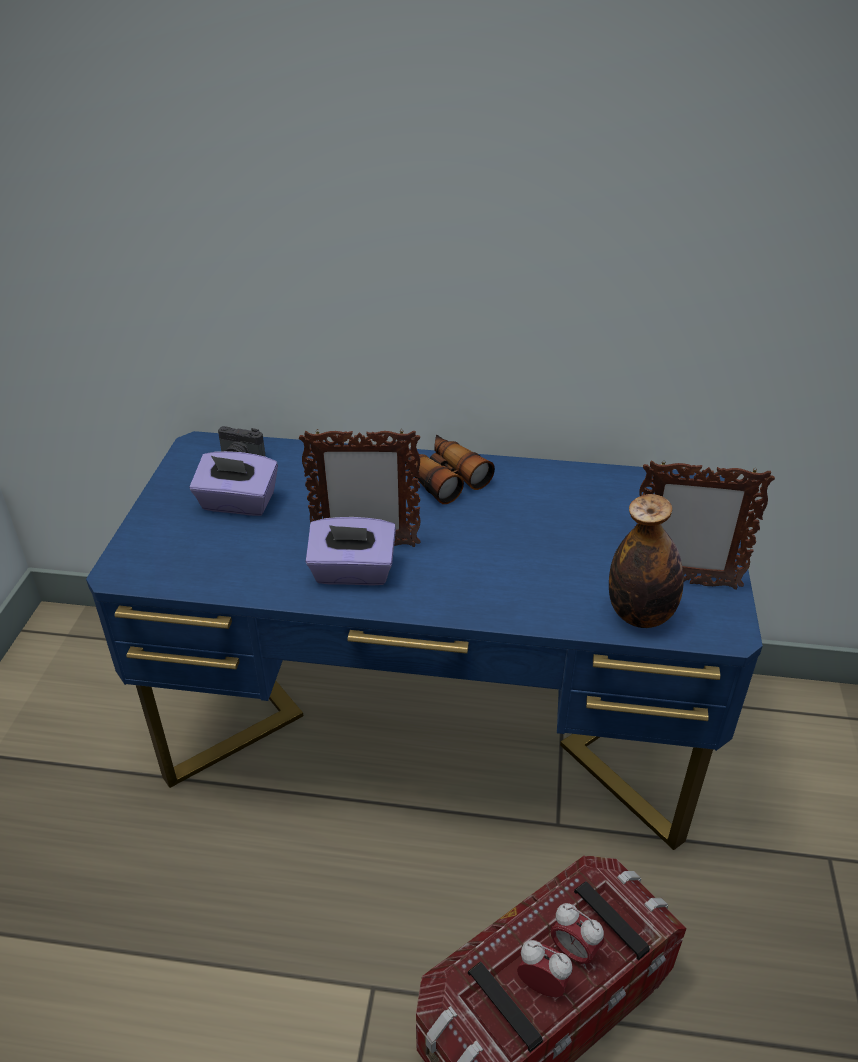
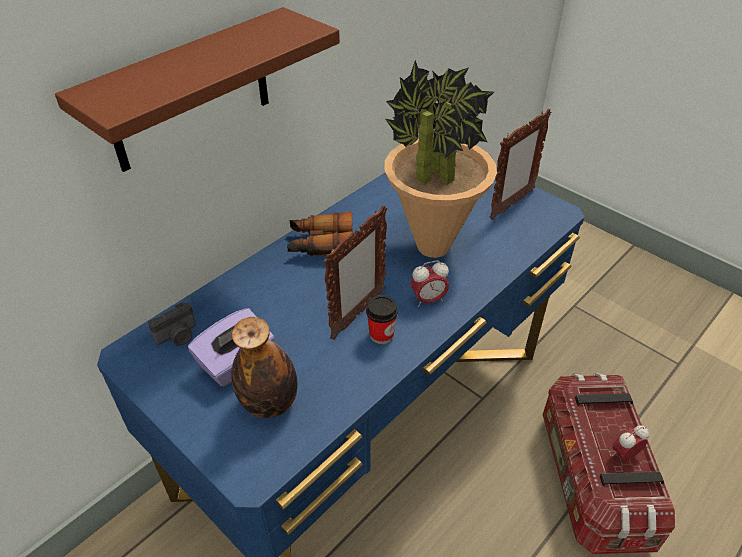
camera: 55 degrees left, 5 degrees up
(343, 231) = (190, 91): none -> brown shelf
(352, 572) = (381, 335): purple tissue box -> cup
(526, 550) = (432, 246): none -> potted plant
(573, 951) = (611, 428): alarm clock -> alarm clock (428, 300)
(640, 615) = (525, 234): bottle -> bottle (269, 403)

